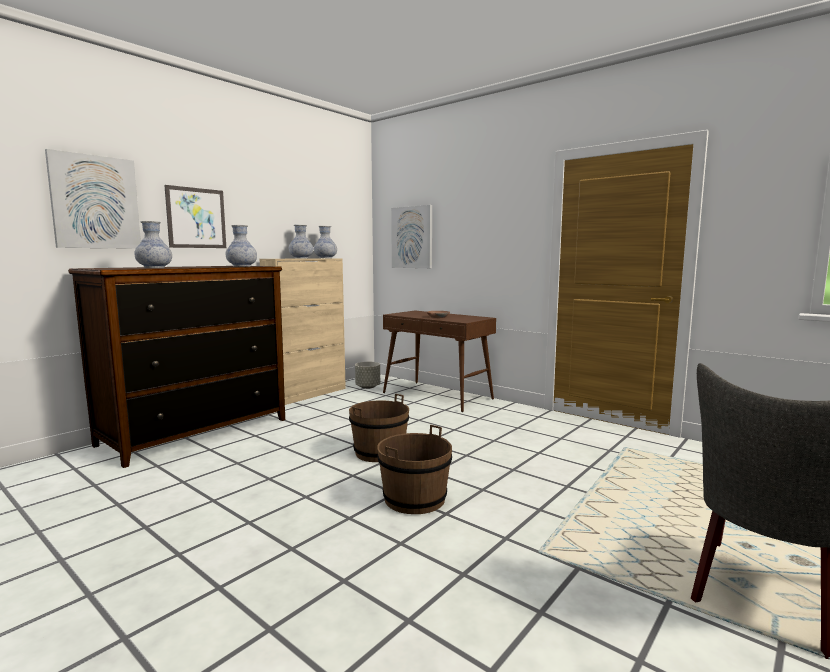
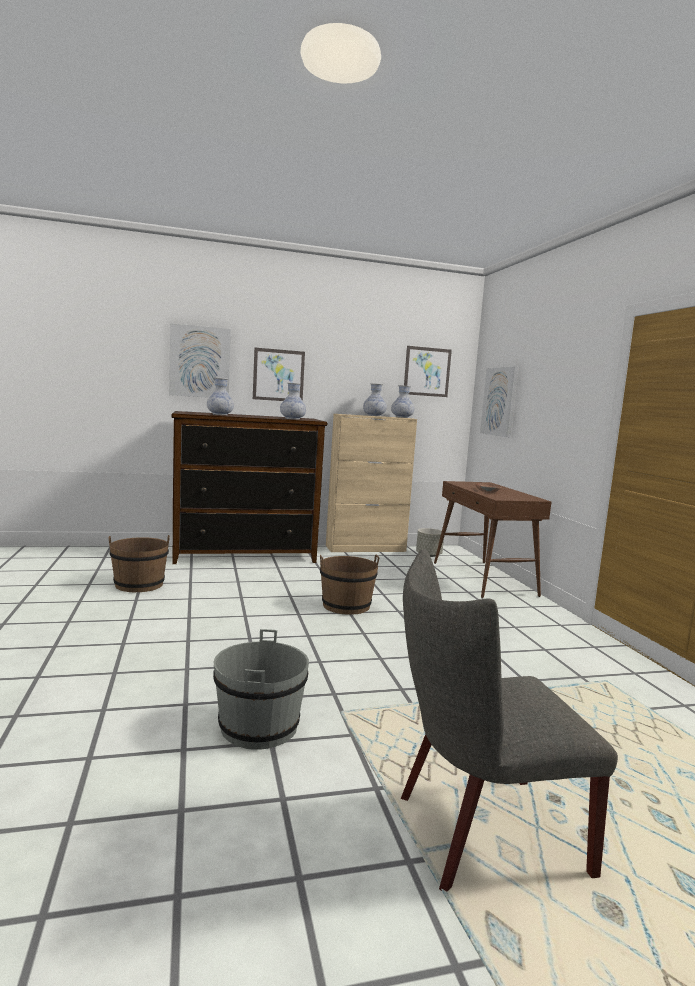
camera: 35 degrees right, 0 degrees up
(336, 212) = (427, 371): none -> picture
(415, 499) = (314, 644): brown bucket -> brown bucket (139, 585)
(508, 604) = (258, 727): none -> grey bucket

